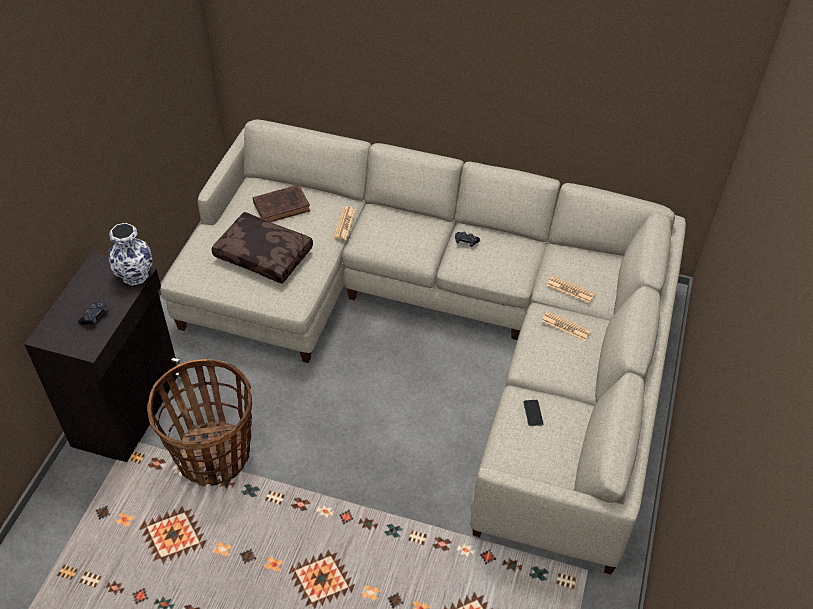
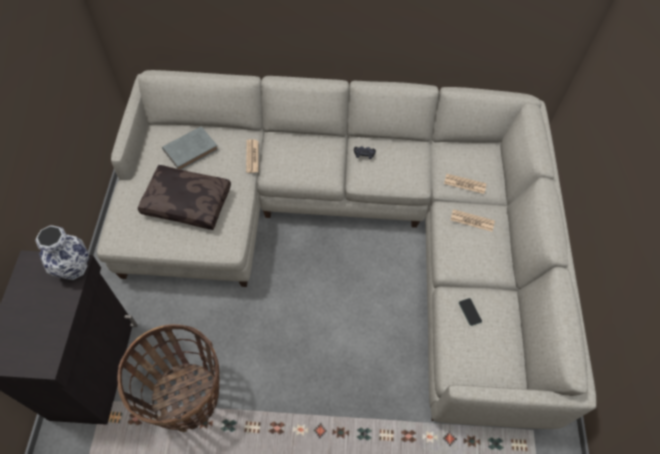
camera: 15 degrees left, 10 degrees up
(95, 316) = (42, 324): black game controller -> none
(283, 206) = (192, 149): brown book -> grey book

